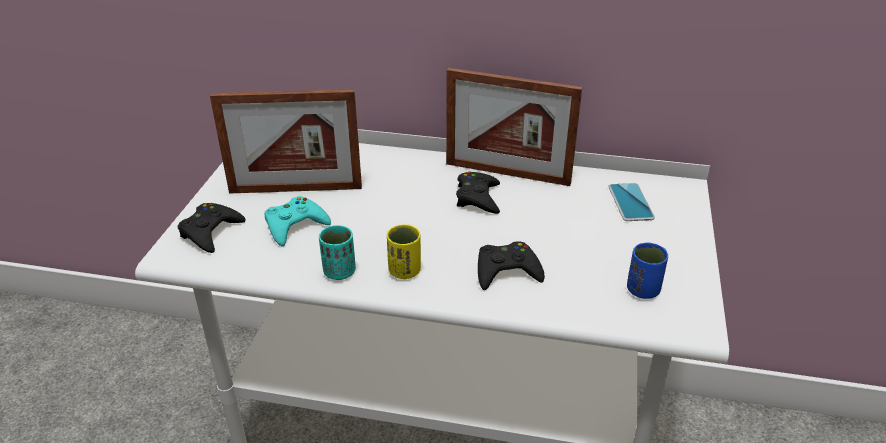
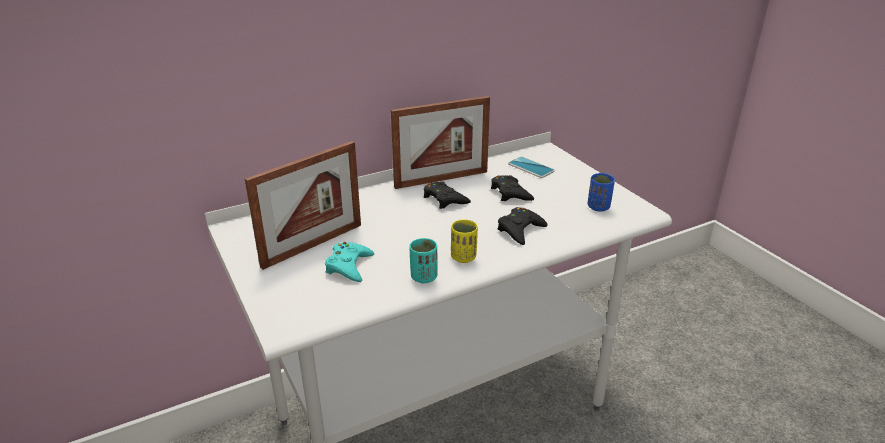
camera: 40 degrees left, 5 degrees down
(210, 232) = (290, 299): black game controller -> black game controller (510, 193)

